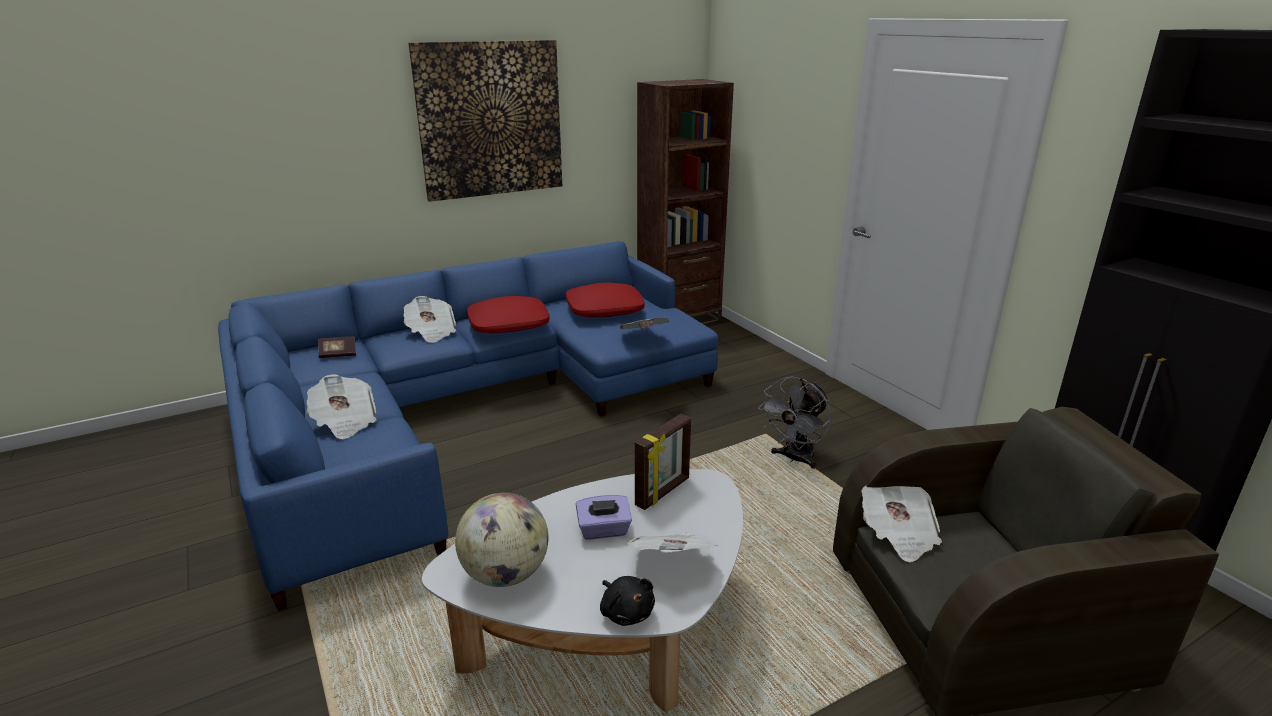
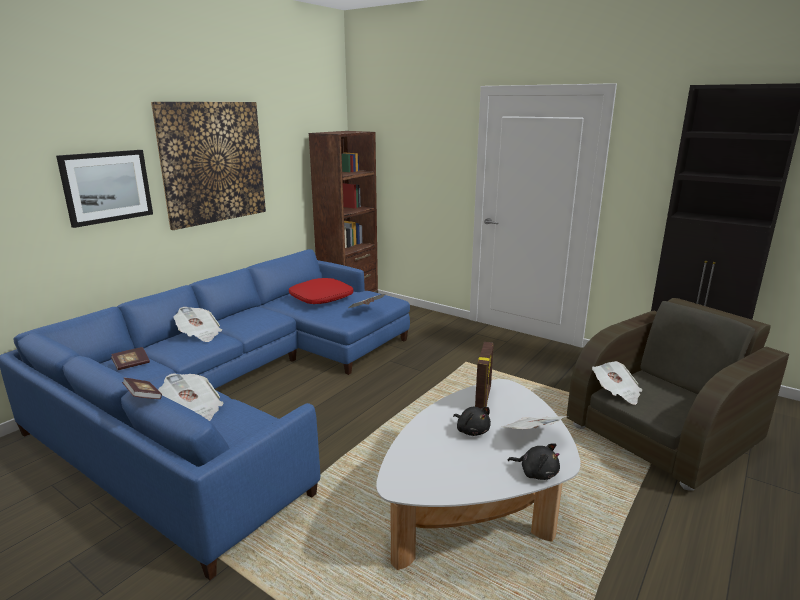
camera: 25 degrees left, 5 degrees down
(258, 395) = (143, 396): none -> book
(349, 145) = (107, 187): none -> picture
(506, 574) = (438, 475): globe -> none
(508, 325) = (258, 319): red pillow -> none
(604, 530) = (472, 430): purple tissue box -> black plush toy
(794, 459) = (495, 372): grey fan -> none

